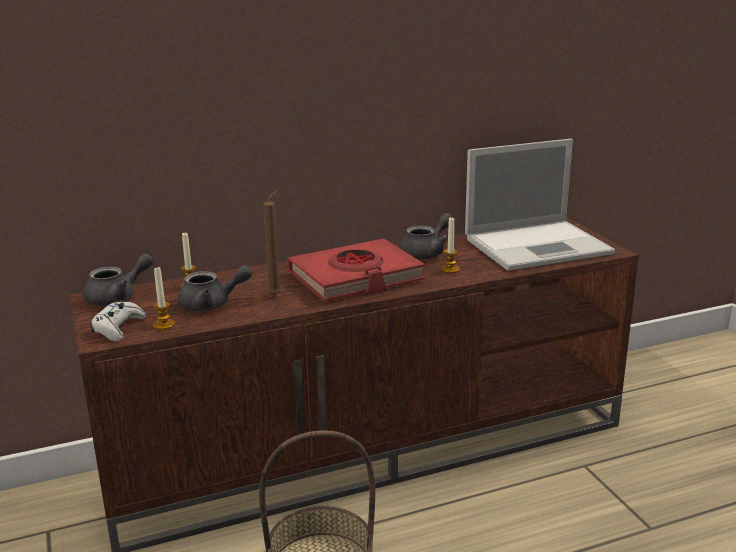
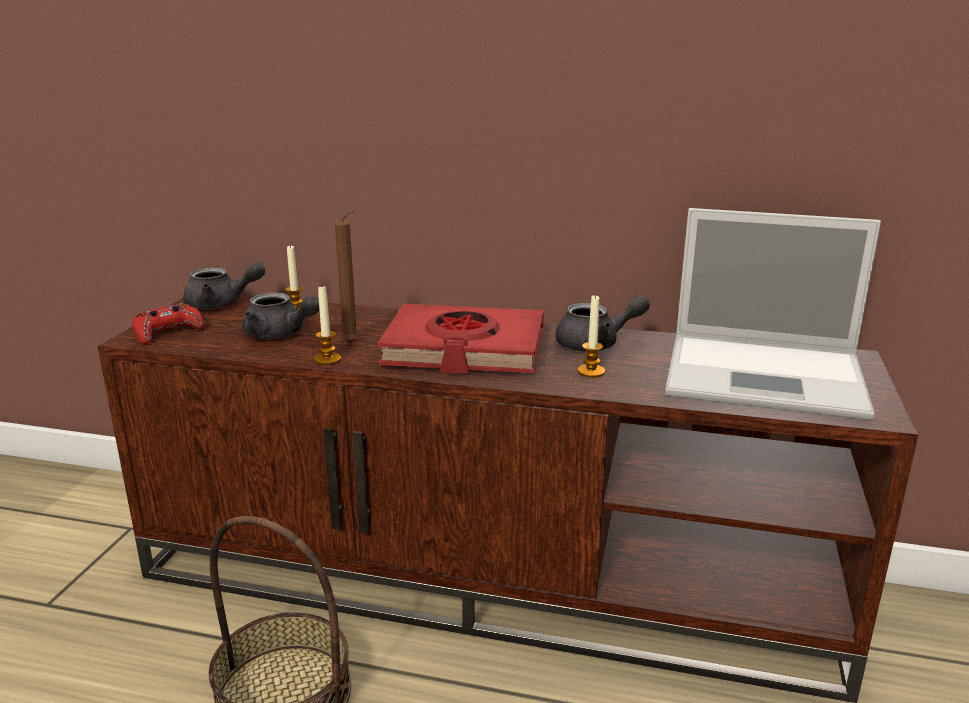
camera: 35 degrees right, 0 degrees up
(118, 328) = (168, 332): white game controller -> red game controller
(164, 325) = (205, 341): candle -> candle (327, 359)

